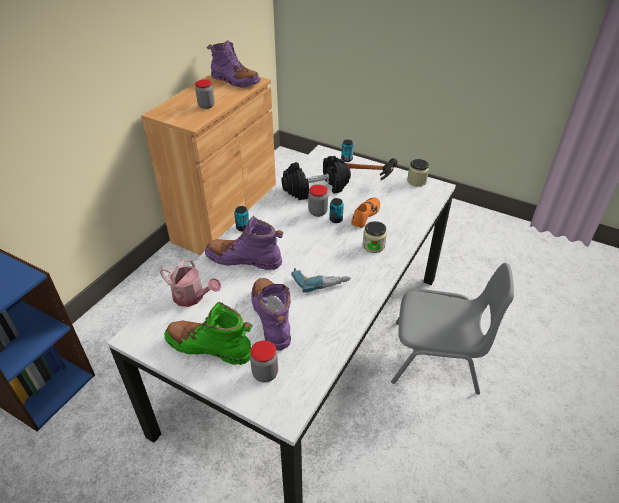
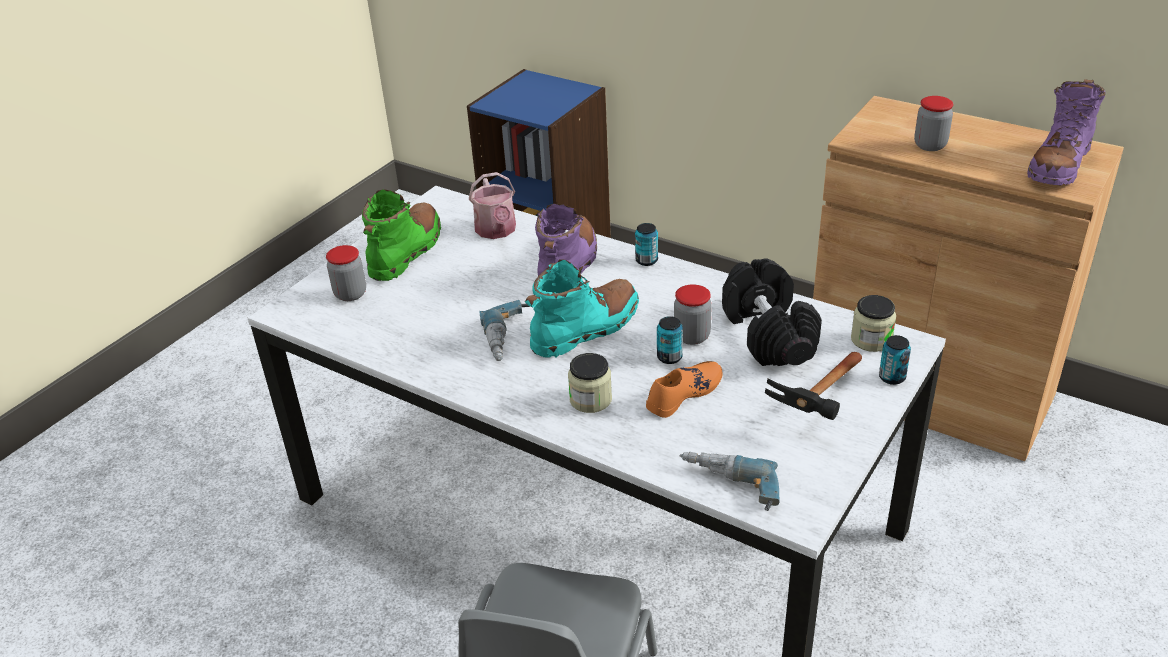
camera: 95 degrees right, 5 degrees down
(192, 297) = (497, 231): watering can -> watering can turned 45 degrees counterclockwise
(272, 318) = (443, 295): purple boot -> none
(311, 249) = (586, 329): none -> turquoise boot
(365, 215) = (684, 394): orange shoe -> orange shoe turned 75 degrees counterclockwise
(416, 181) = (820, 481): jar -> jar (871, 340)
(427, 204) = (727, 488): none -> power drill

